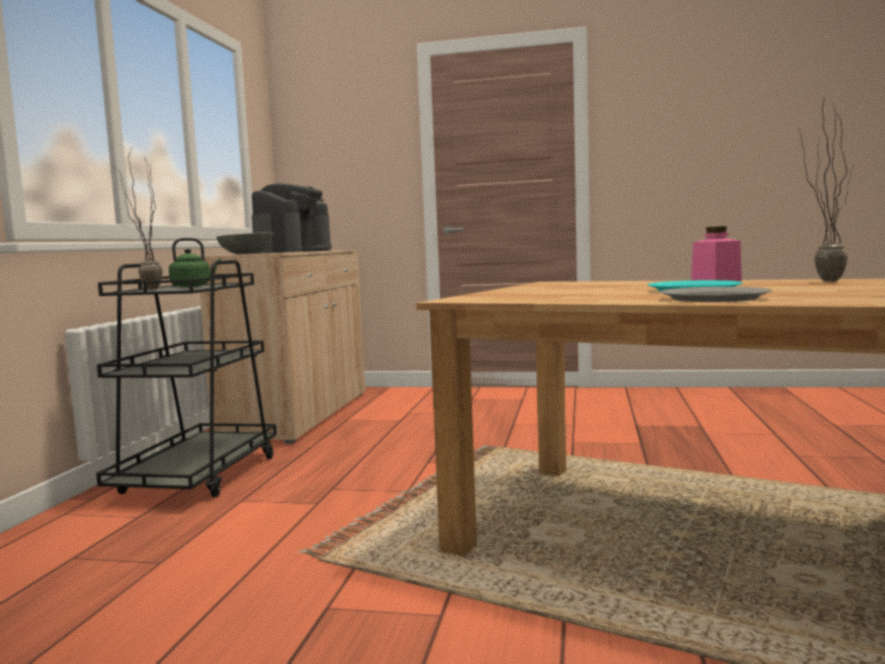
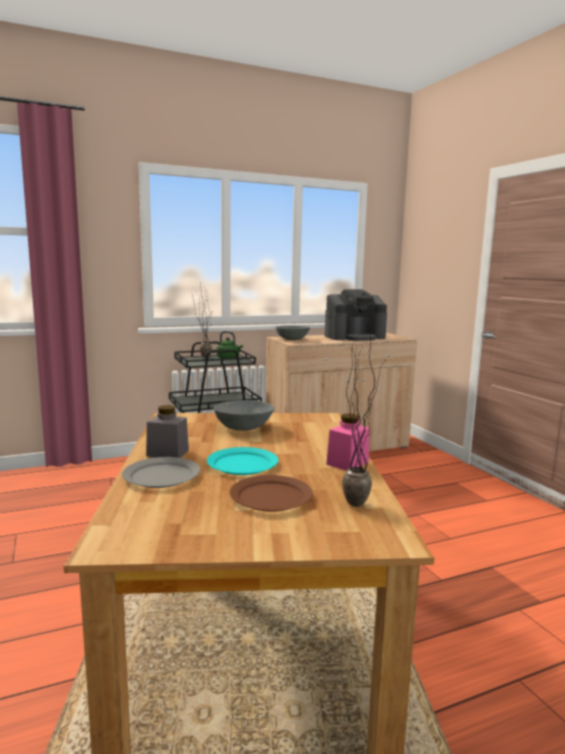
camera: 55 degrees right, 5 degrees up
(553, 290) = (244, 427): none -> grey bowl
(625, 298) = (167, 453): none -> grey jar
(802, 287) = (270, 497): none -> brown plate

